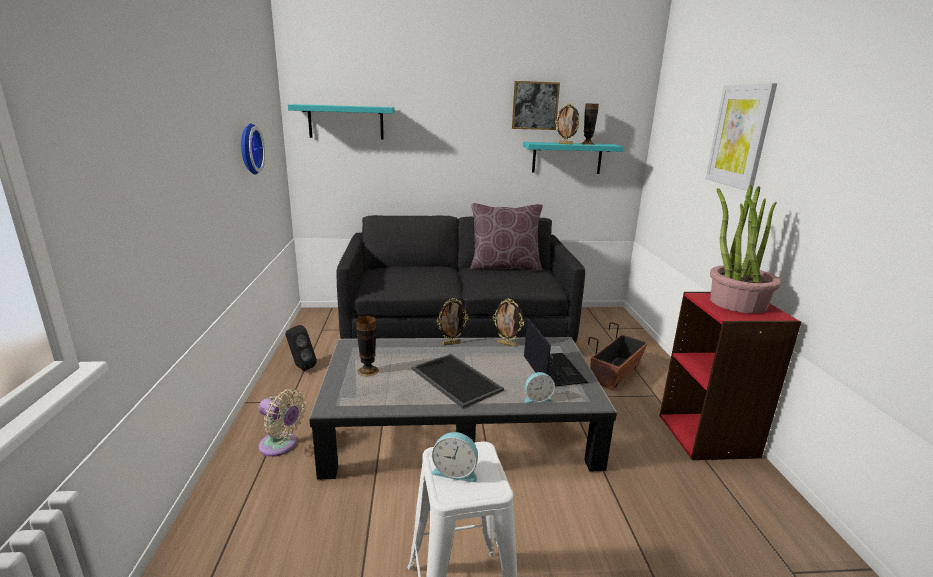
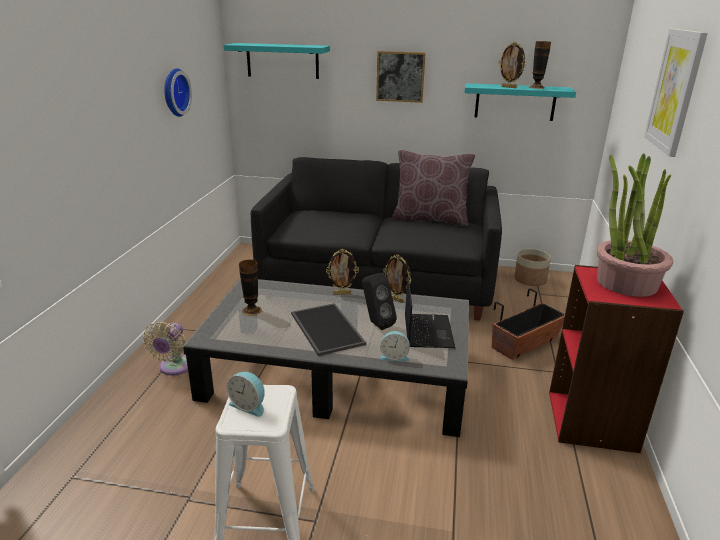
camera: 15 degrees right, 5 degrees up
(281, 446) = (174, 368): beige fan -> beige fan turned 60 degrees clockwise
(300, 367) = (217, 300): black speaker -> black speaker (376, 324)
(535, 105) = (480, 43): picture -> picture (400, 76)
(589, 317) = (530, 280): none -> planter

